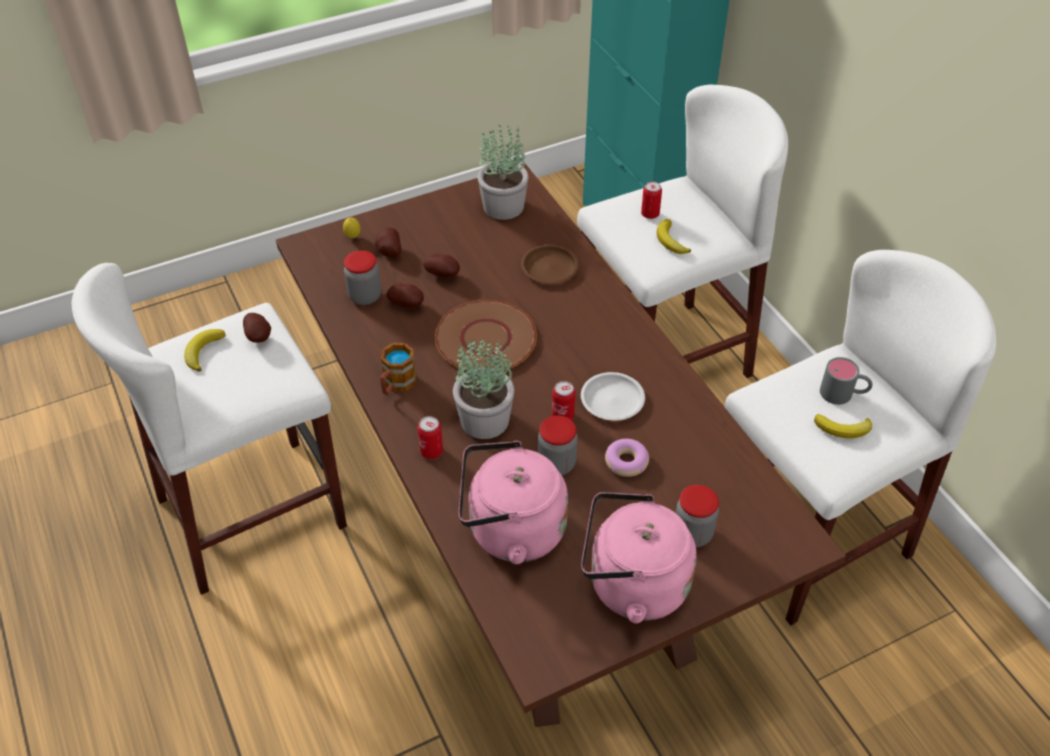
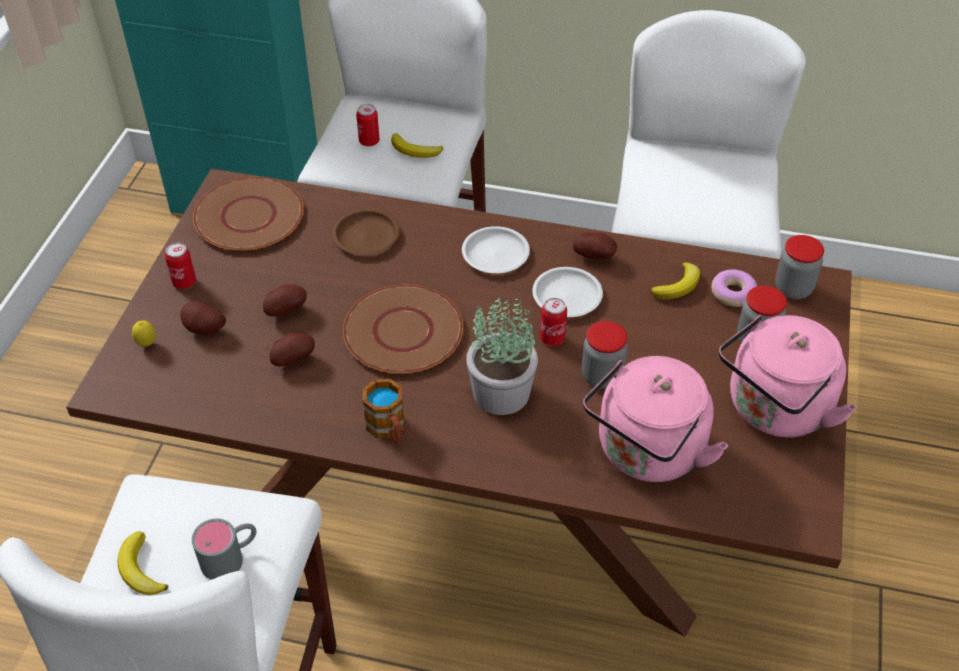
camera: 50 degrees left, 0 degrees up
(259, 337) = (179, 507): potato -> potato (595, 256)
(365, 296) = (242, 384): jar -> jar (793, 288)
(431, 451) = (500, 453): can -> can (184, 282)
(503, 205) = (248, 216): potted plant -> brown plate
(608, 339) = (495, 254): none -> white plate
(626, 462) = (643, 331): donut -> donut (733, 293)
(843, 394) = (687, 171): grey mug -> grey mug (231, 557)
(843, 429) = (720, 194): banana -> banana (678, 285)

